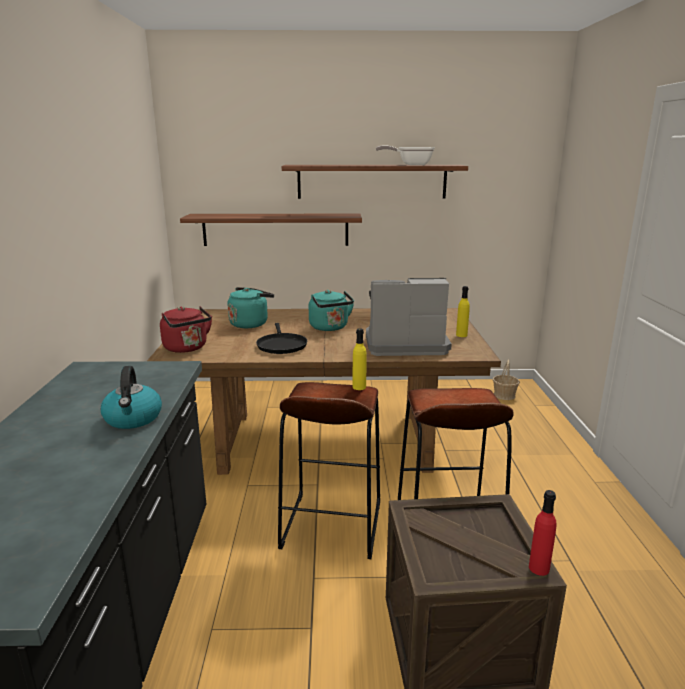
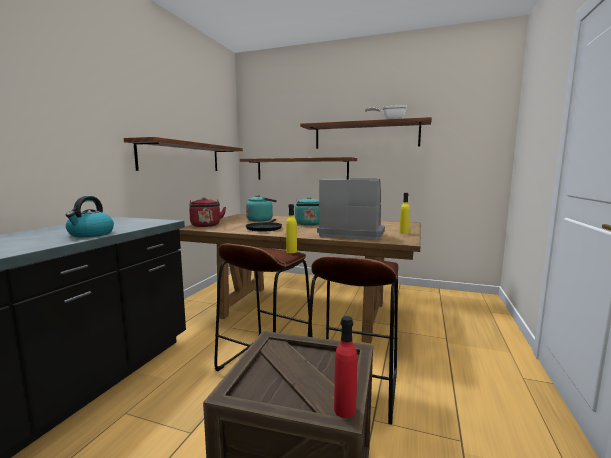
camera: 20 degrees right, 10 degrees down
(115, 237) = (182, 157): none -> shelf
(504, 395) = (466, 302): basket -> none

